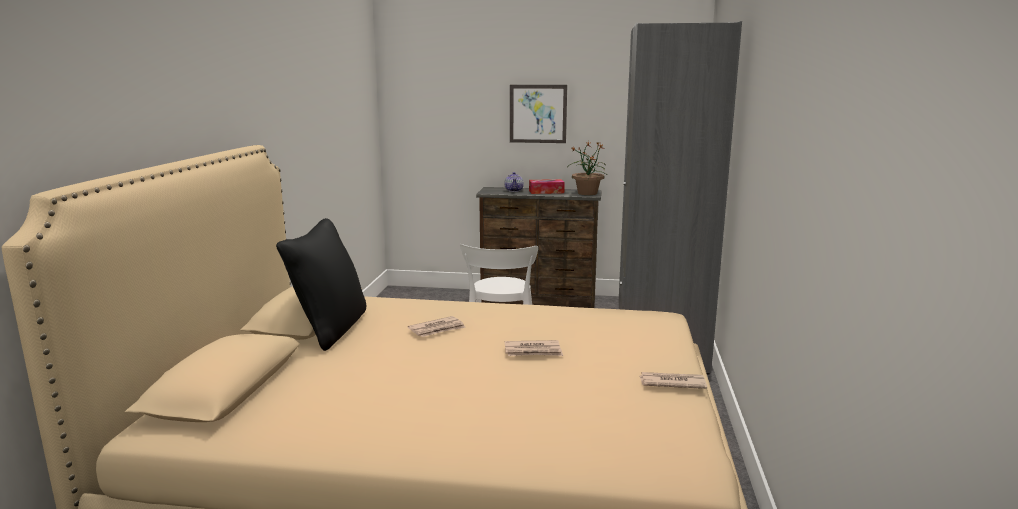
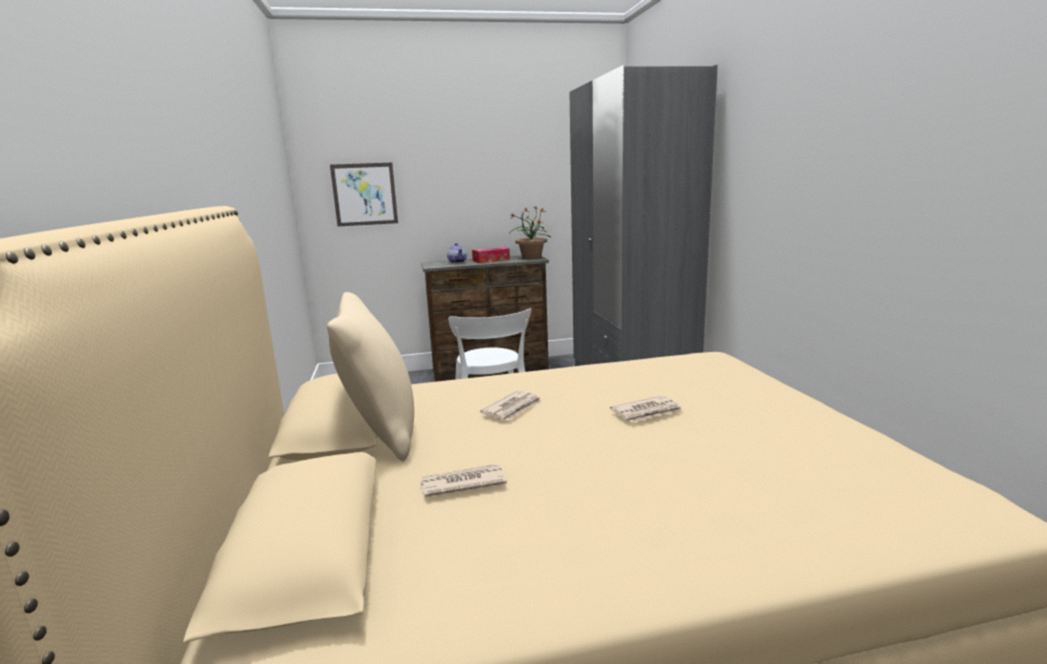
camera: 20 degrees left, 0 degrees up
(330, 329) = (381, 432): black pillow -> beige pillow
(538, 114) = (470, 183): picture -> picture (364, 194)
(671, 383) = (822, 417): newspaper -> newspaper (462, 483)

